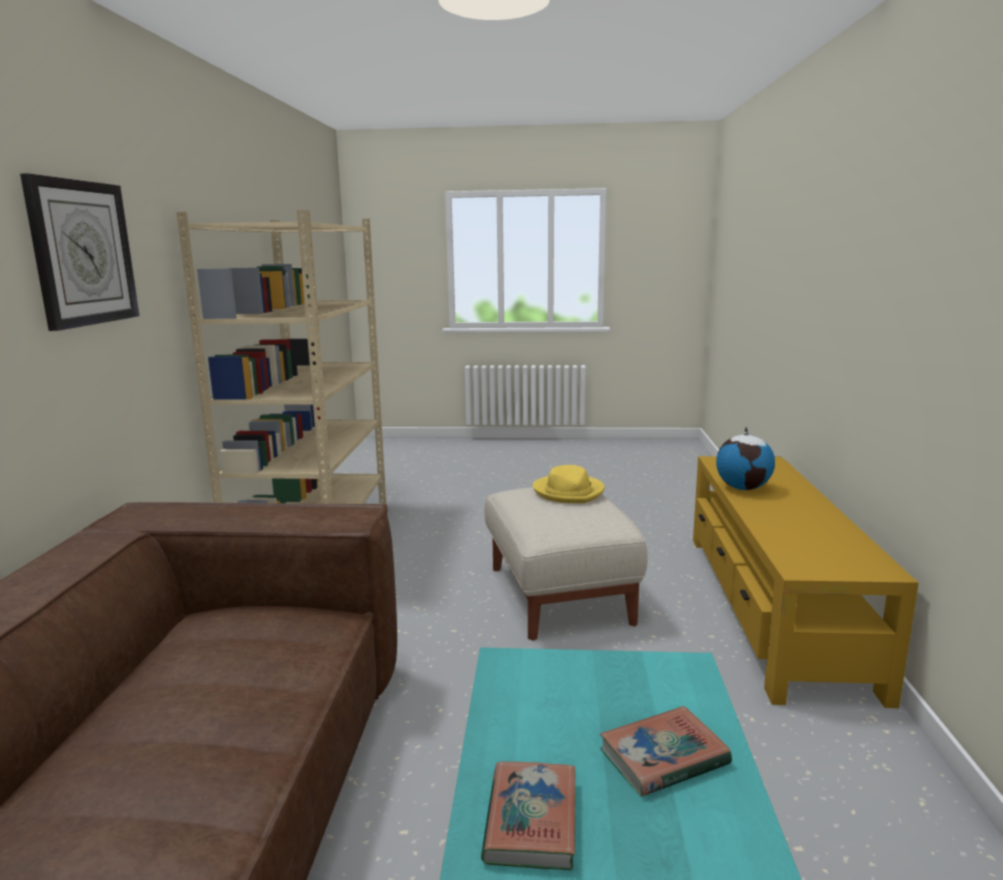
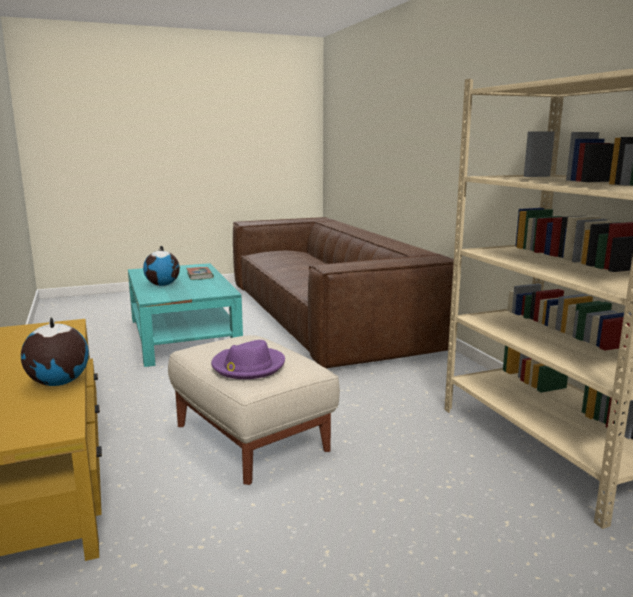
camera: 155 degrees right, 0 degrees up
(82, 253) = (483, 120): wall clock -> none
(569, 492) = (247, 366): yellow hat -> purple hat
(663, 757) = (163, 285): book -> globe

